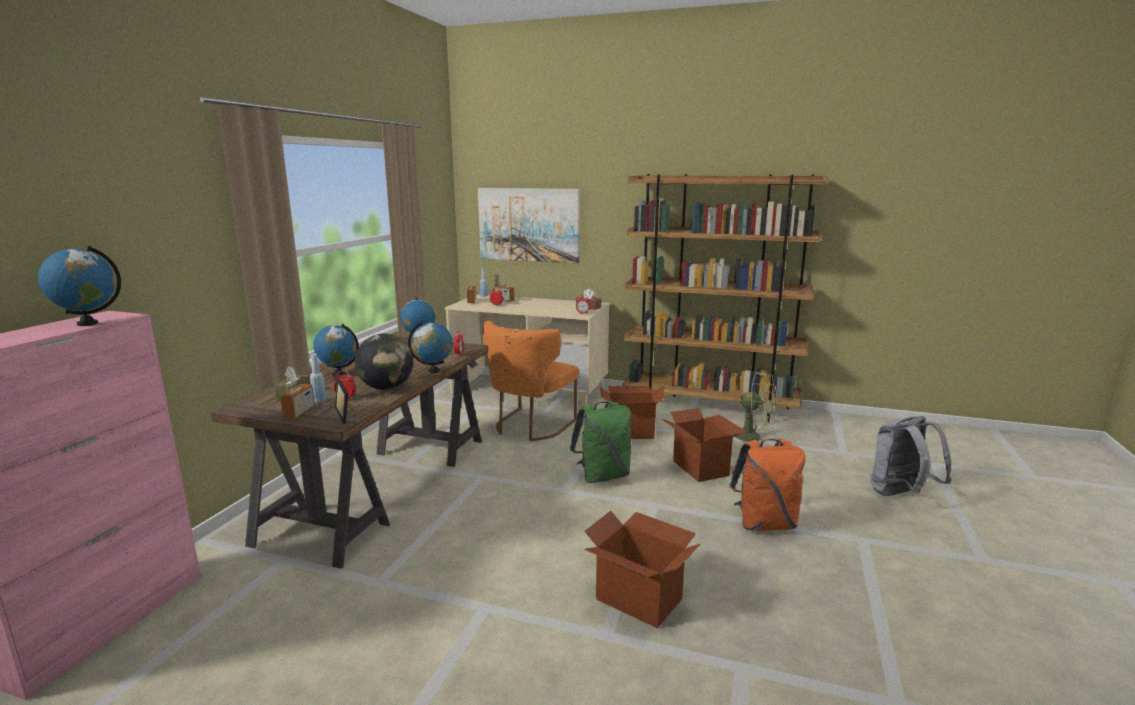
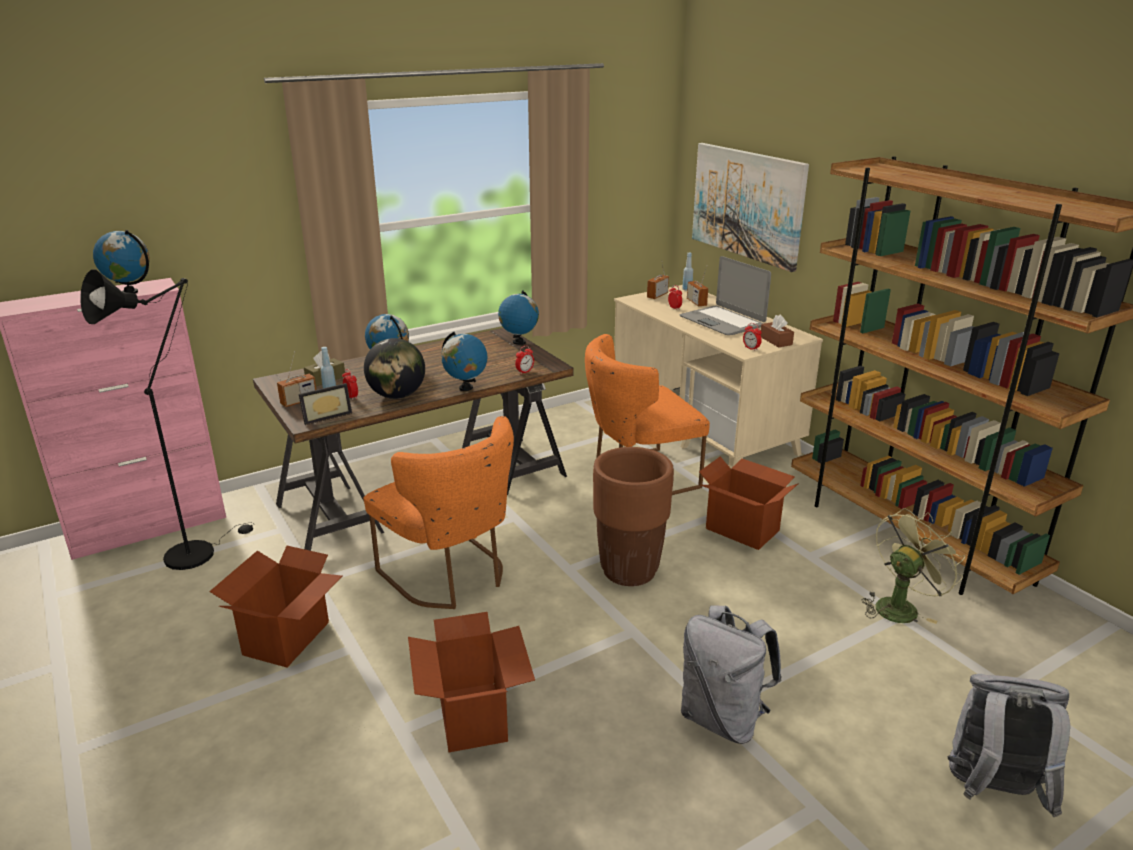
camera: 40 degrees right, 10 degrees up
(207, 616) = (197, 551): none -> black floor lamp
(348, 414) = (326, 416): picture frame -> picture frame turned 135 degrees counterclockwise
(490, 528) = (451, 576): none -> orange chair
(539, 305) = (722, 321): none -> laptop
(603, 476) = (629, 571): green backpack -> brown planter
(701, 468) = (757, 613): cardboard box -> cardboard box (288, 638)
(754, 438) = (900, 606): green fan -> green fan turned 105 degrees counterclockwise
(764, 523) = (723, 719): orange backpack -> grey backpack

